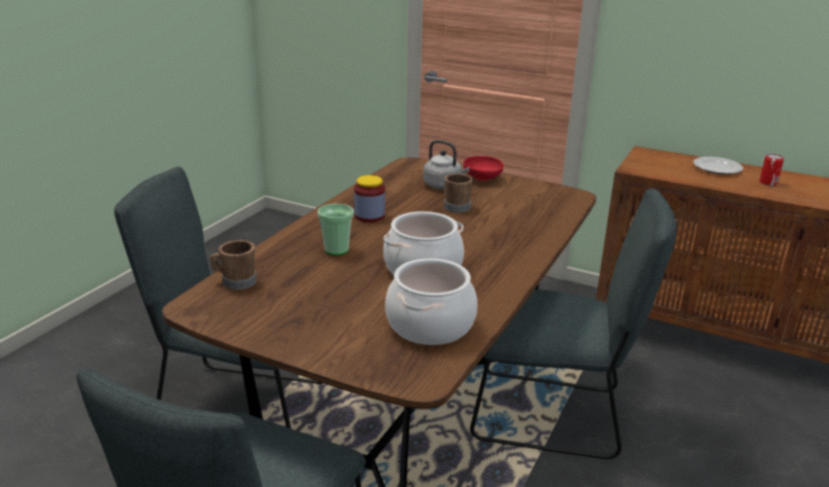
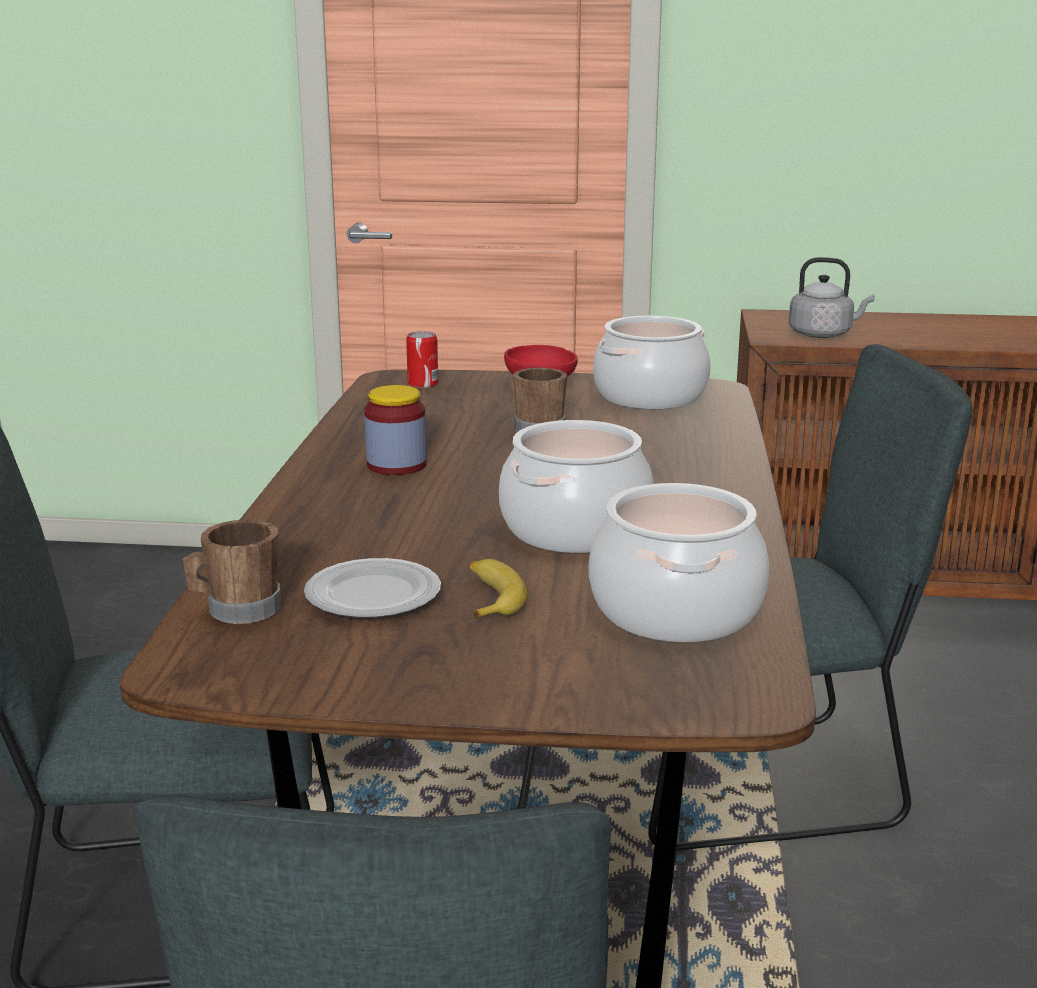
camera: 20 degrees left, 5 degrees down
(336, 250) = (387, 525): cup -> none
(349, 299) = (490, 598): none -> banana
(444, 186) = (485, 403): grey kettle -> grey kettle (823, 334)
(535, 195) = (650, 396): none -> cooking pot
(717, 168) = (892, 322): plate -> plate (374, 595)
(768, 183) = (981, 332): can -> can (423, 384)

